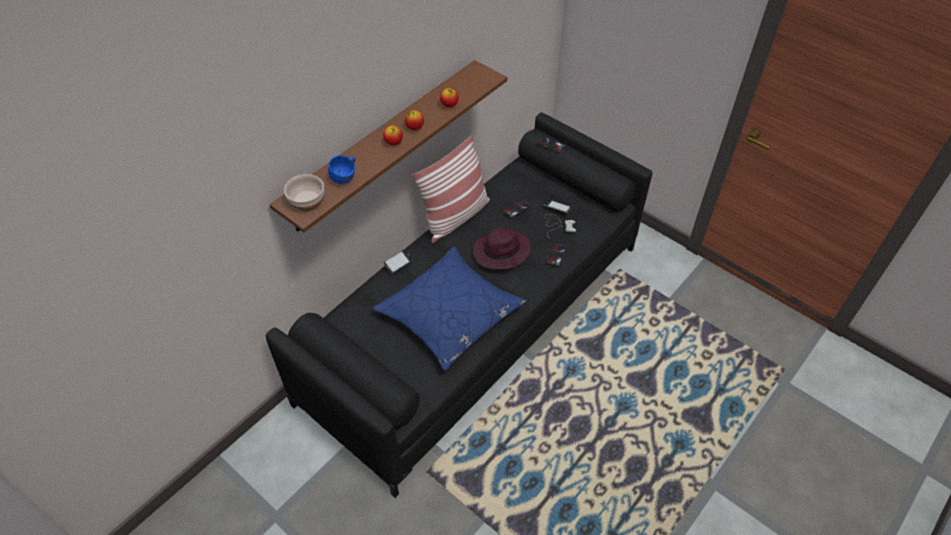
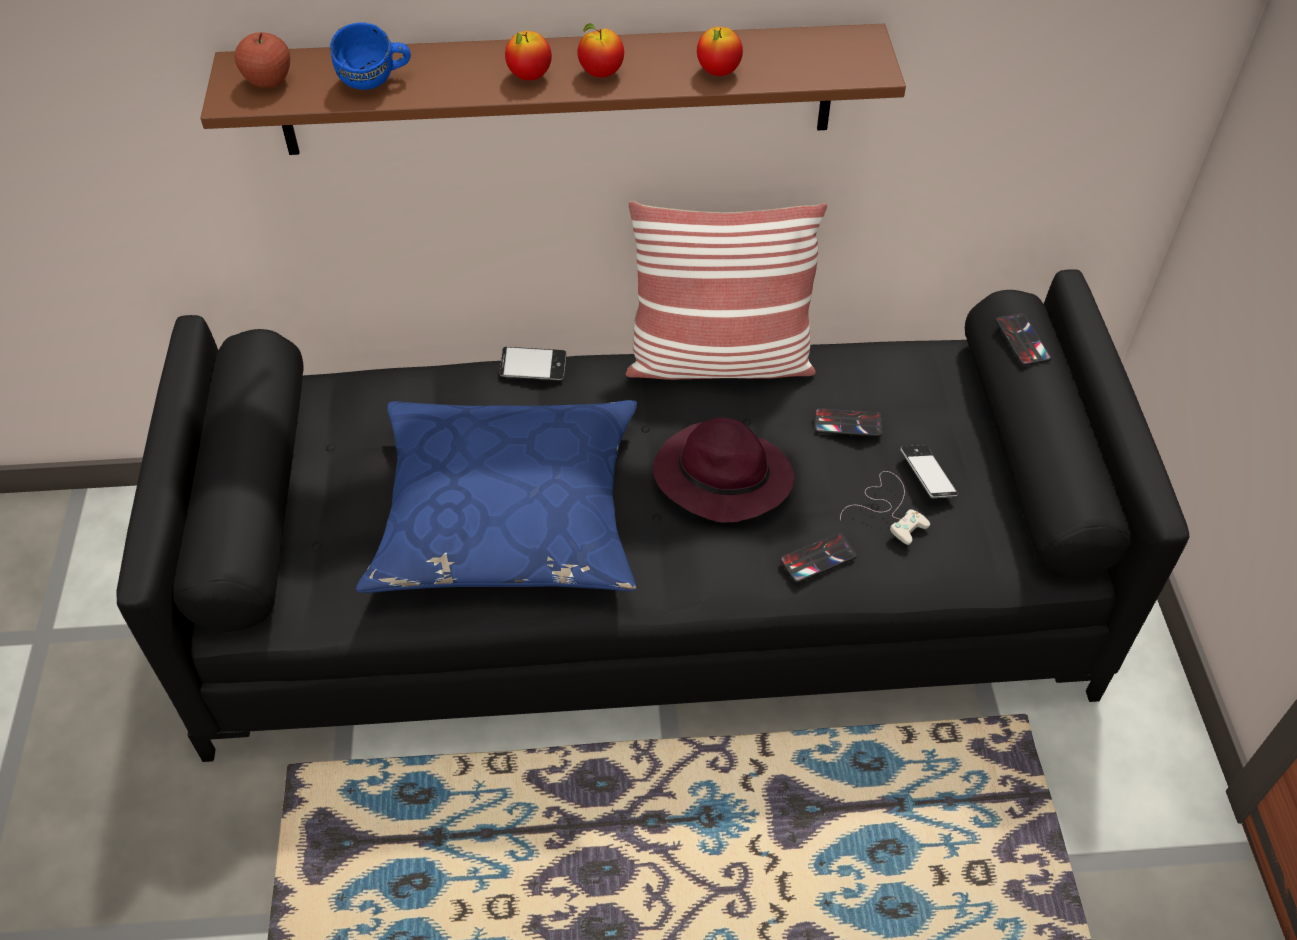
camera: 45 degrees right, 0 degrees up
(307, 201) = (268, 81): bowl -> apple

